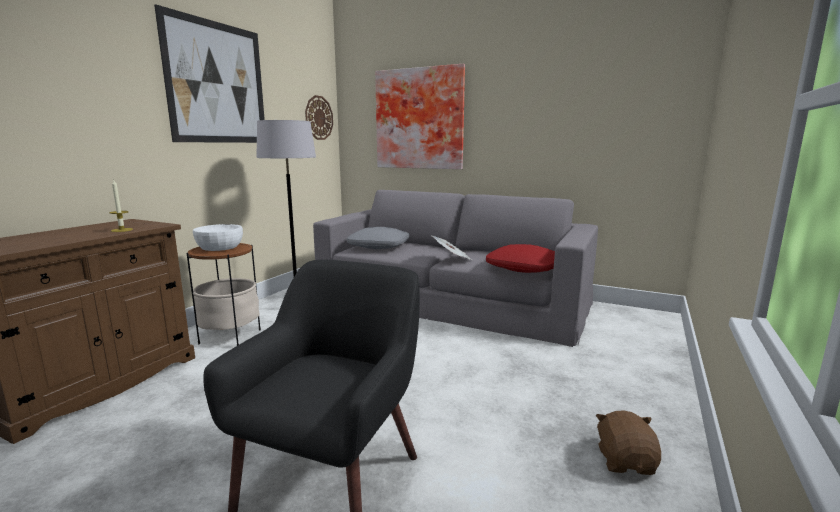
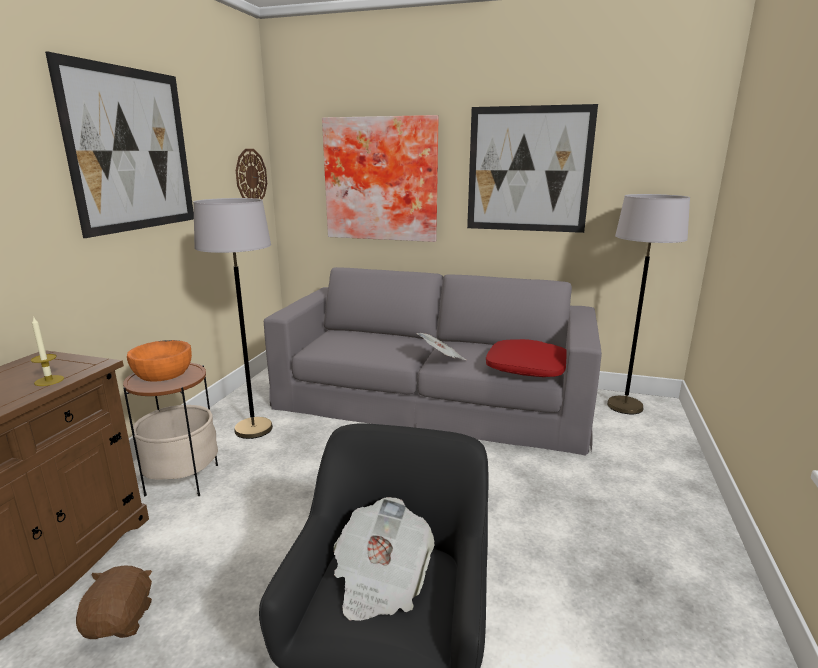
camera: 10 degrees left, 5 degrees up
(219, 247) = (163, 373): white bowl -> orange bowl
(317, 377) = (380, 580): none -> newspaper
(379, 246) = (345, 341): grey pillow -> none
(539, 106) = (528, 170): none -> picture
(624, 315) = (625, 406): none -> grey floor lamp
(625, 461) = (686, 606): brown plush toy -> brown plush toy (121, 621)

